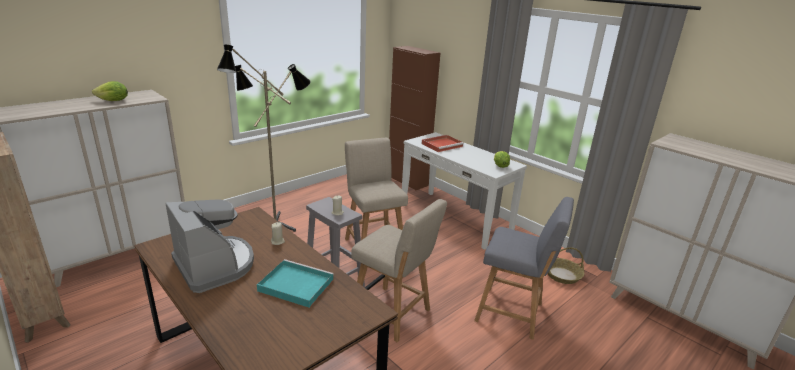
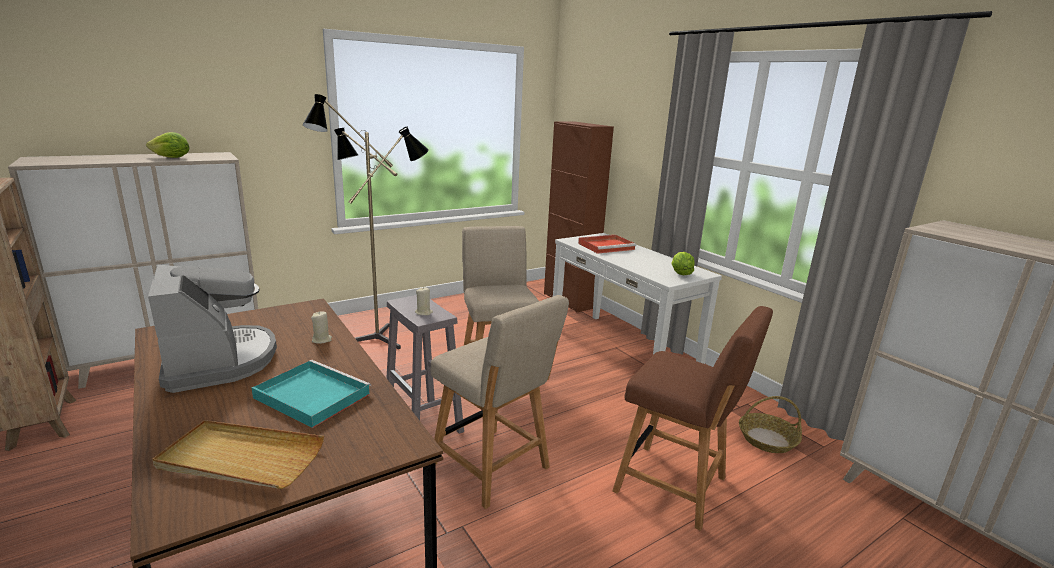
camera: 10 degrees right, 5 degrees down
(276, 333) = (240, 459): none -> beige tray
(513, 313) = (676, 487): grey chair -> brown chair

